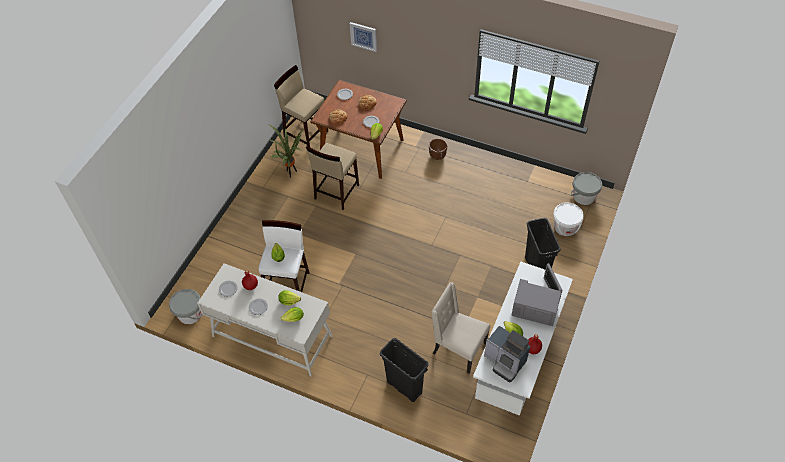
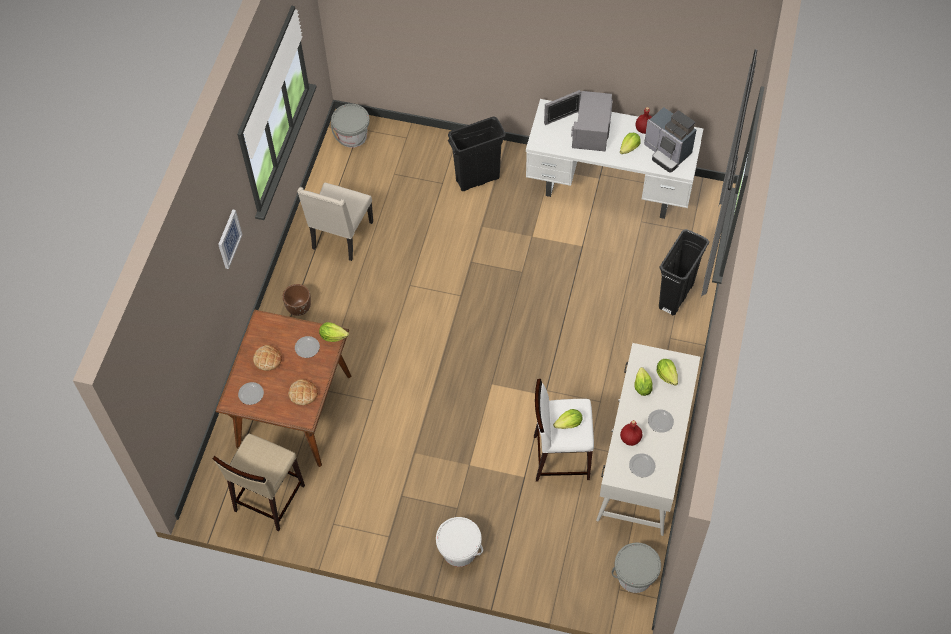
camera: 100 degrees left, 5 degrees up
(291, 172) = (353, 502): potted plant -> none
(336, 192) = (385, 430): beige stool -> none
(363, 36) = (188, 331): picture -> picture (229, 239)
(458, 348) = (610, 248): beige chair -> beige chair (341, 236)
(505, 362) = (667, 152): coffee machine -> coffee machine turned 105 degrees clockwise
(565, 227) = (406, 153): white bucket -> white bucket (459, 550)

